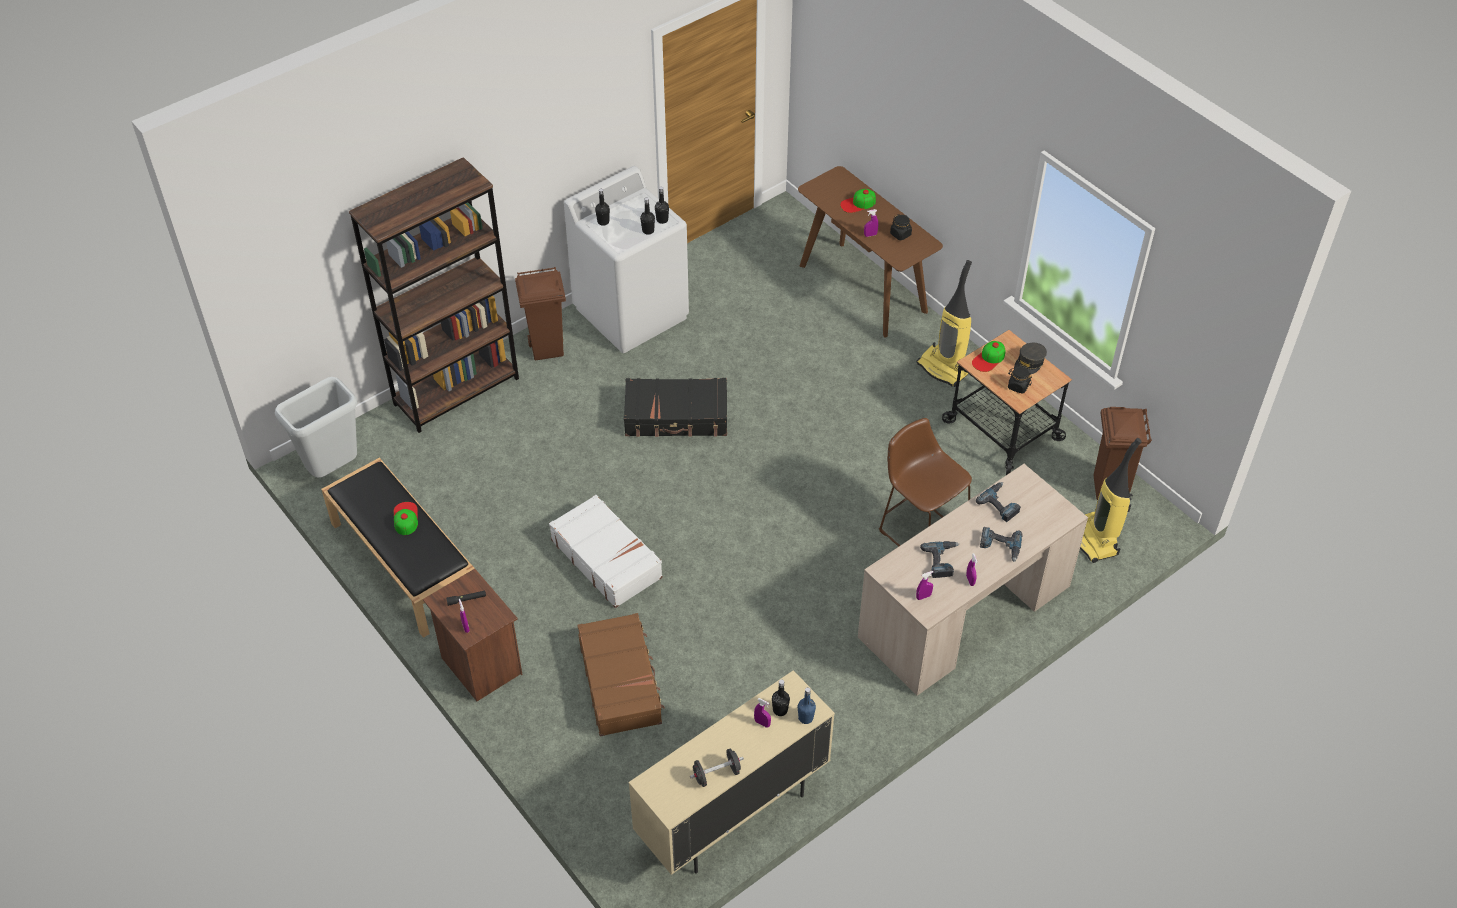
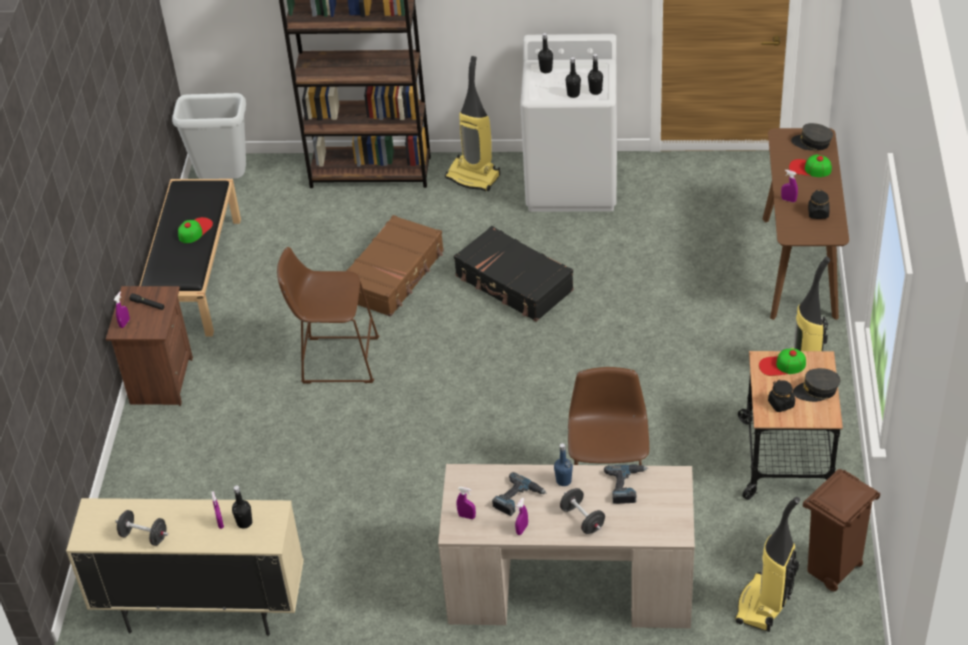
camera: 45 degrees right, 5 degrees down
(547, 349) = (474, 177): brown trash can -> vacuum cleaner
(607, 558) = (335, 360): white suitcase -> brown stool
(621, 681) = (240, 457): brown suitcase -> brown suitcase (394, 275)
(805, 718) = (255, 542): blue bottle -> blue bottle (563, 481)
(838, 183) = (812, 143): none -> grey cap
(1000, 546) = (582, 519): power drill -> black dumbbell

